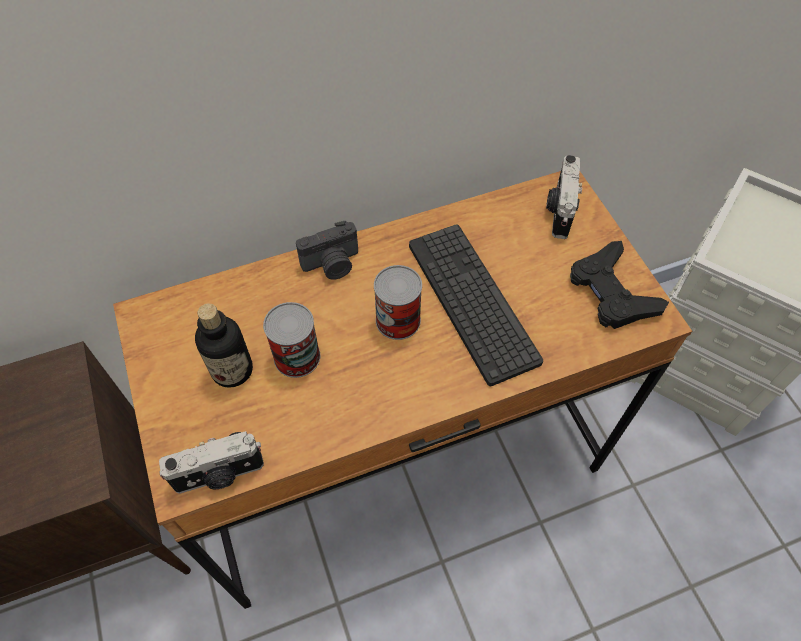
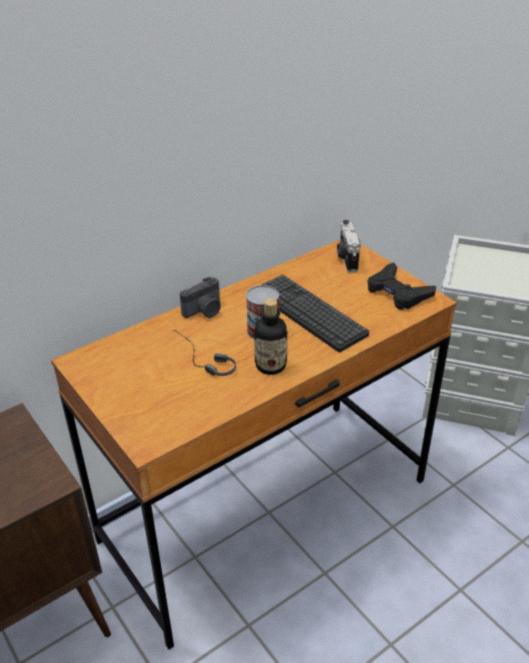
camera: 15 degrees left, 20 degrees down
(219, 475) = (172, 433): camera -> none
(232, 370) = (156, 377): bottle -> bottle (270, 366)
(297, 357) = (200, 362): can -> headphones

